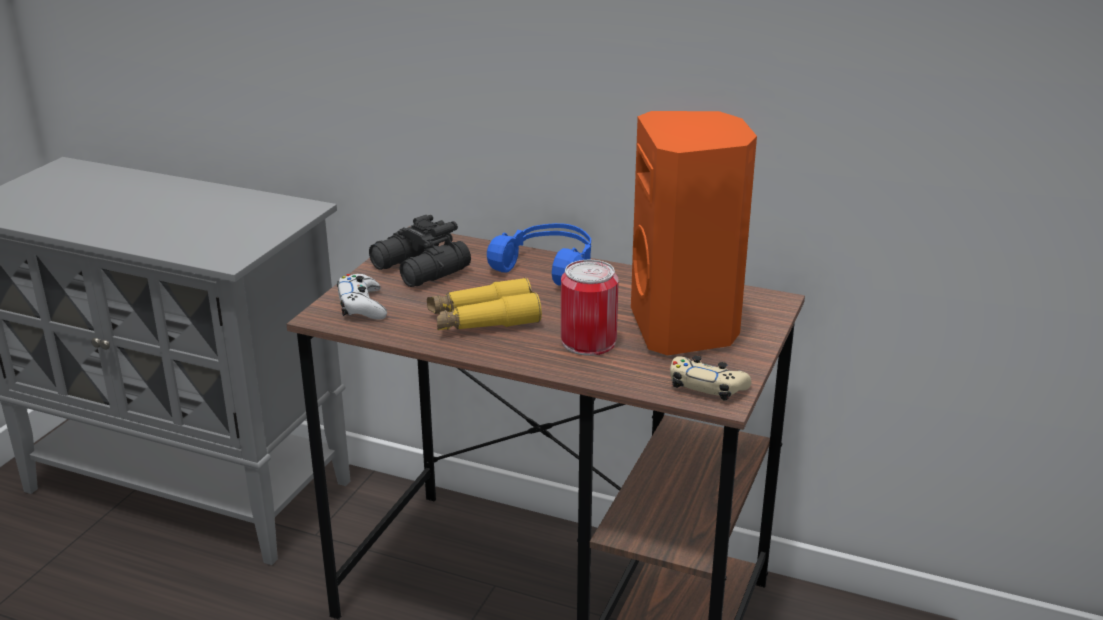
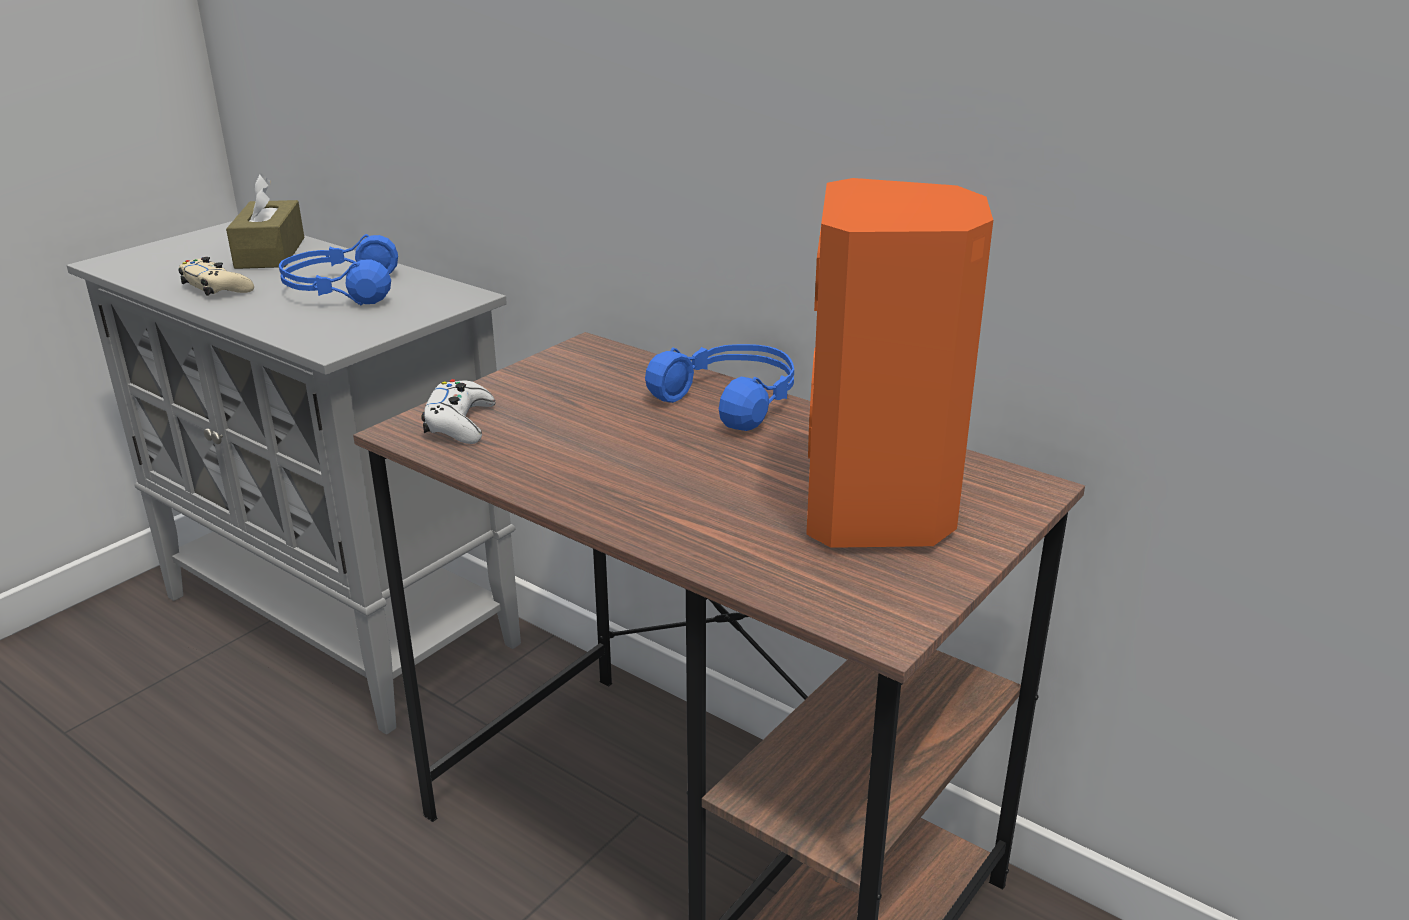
camera: 15 degrees right, 0 degrees up
(113, 187) = (270, 253): none -> brown tissue box
(200, 213) = (341, 290): none -> blue headphones
(419, 270) = (562, 386): black binoculars -> none
(483, 320) = (603, 462): yellow binoculars -> none
(588, 342) = (729, 511): can -> none
(707, 386) = (871, 604): beige game controller -> beige game controller (216, 288)

